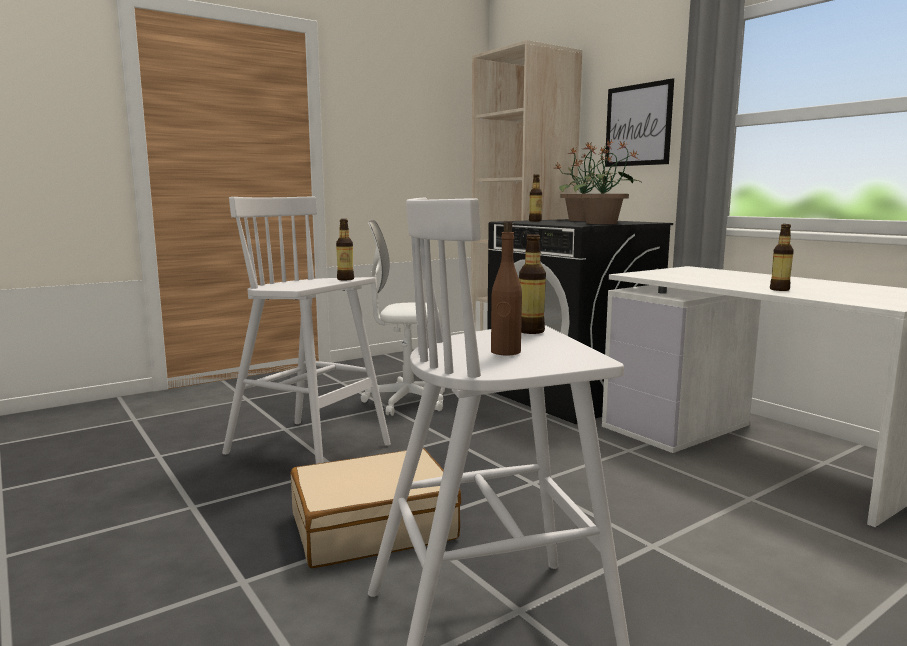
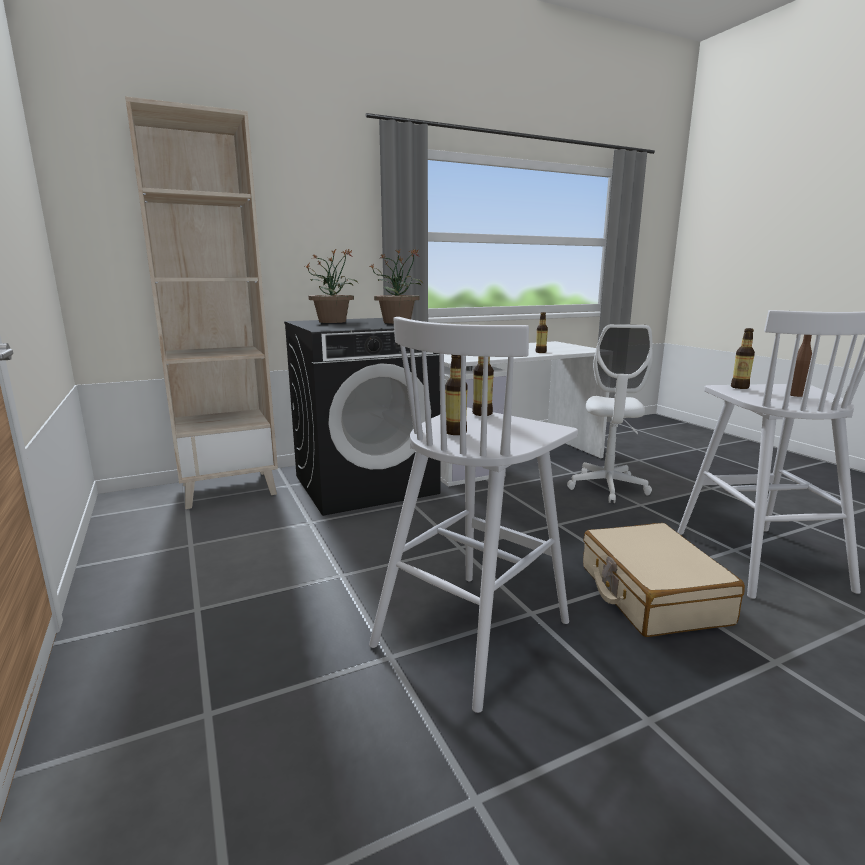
camera: 80 degrees left, 5 degrees up
(406, 402) = (331, 562): white office chair -> white office chair (607, 487)
(535, 221) = (328, 326): bottle -> bottle (455, 432)
(638, 125) = (318, 228): picture -> none

